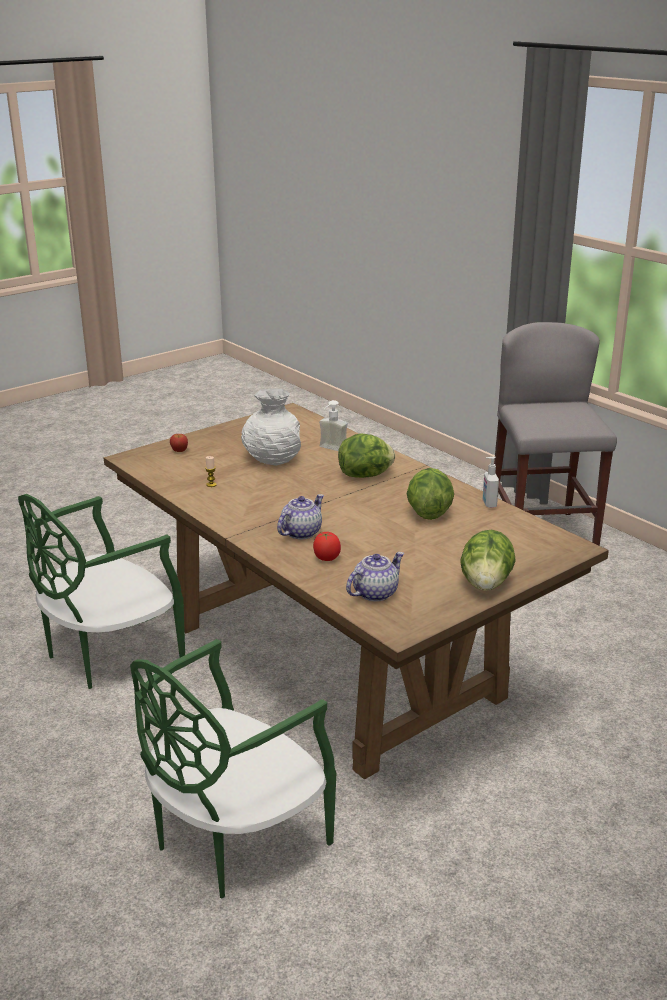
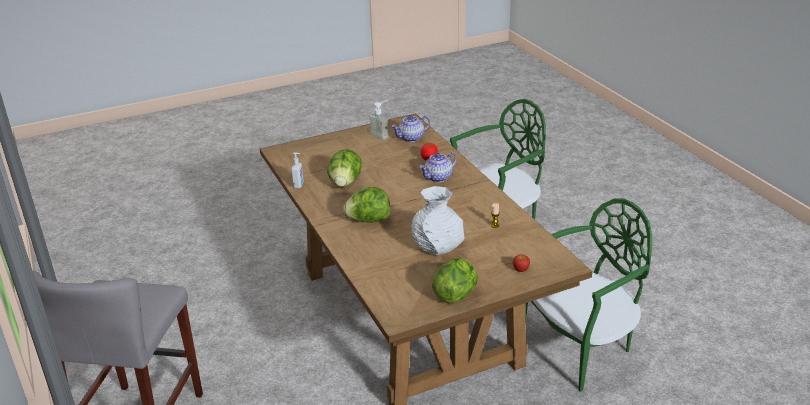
camera: 165 degrees left, 5 degrees up
(330, 450) = (383, 253): soap dispenser -> soap dispenser (382, 134)
(486, 584) = (347, 137): lettuce -> lettuce (456, 295)

